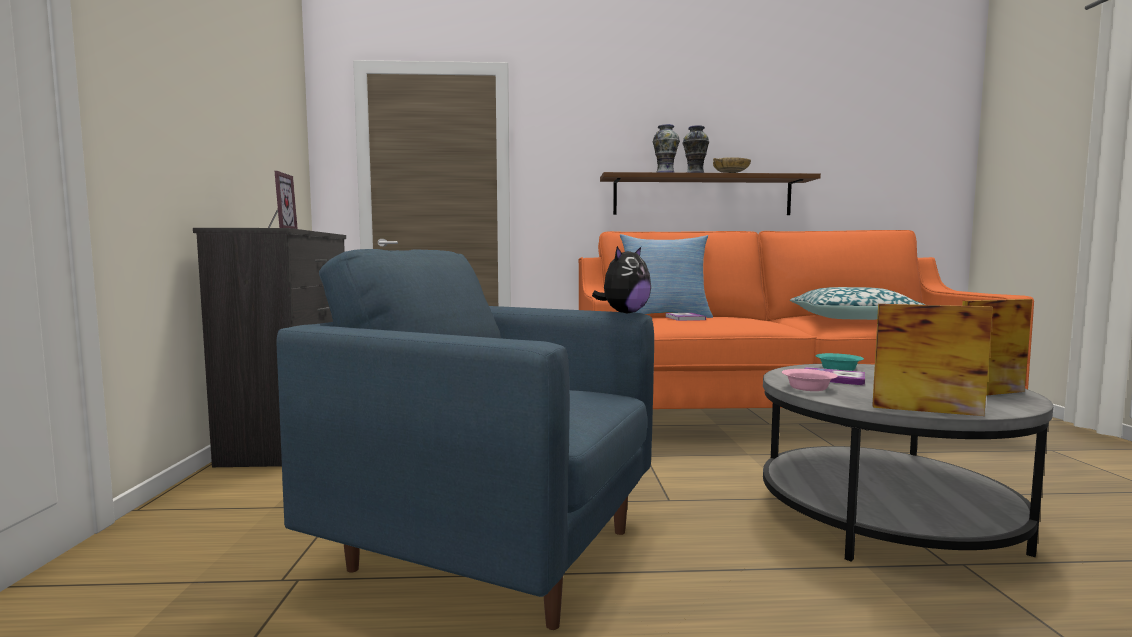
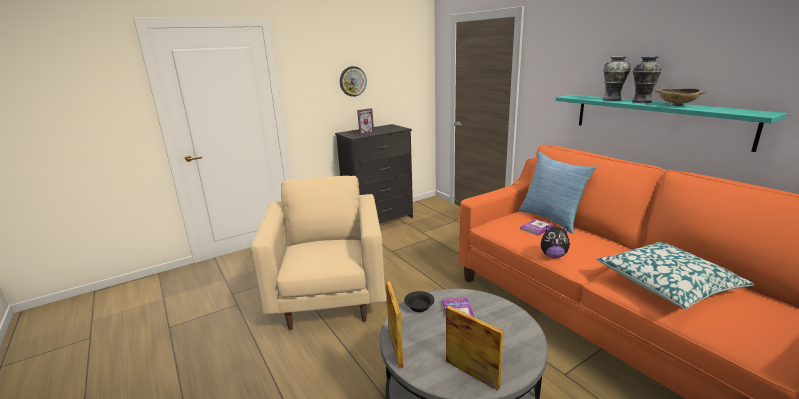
camera: 60 degrees right, 15 degrees up
(214, 119) = (352, 81): none -> wall clock
(495, 549) = (329, 299): blue armchair -> beige armchair
(624, 313) = (369, 229): plush toy -> plush toy (553, 255)
(702, 196) = (656, 119): brown shelf -> turquoise shelf
(809, 388) = (418, 307): pink bowl -> black bowl
(838, 369) = (494, 310): turquoise bowl -> none

